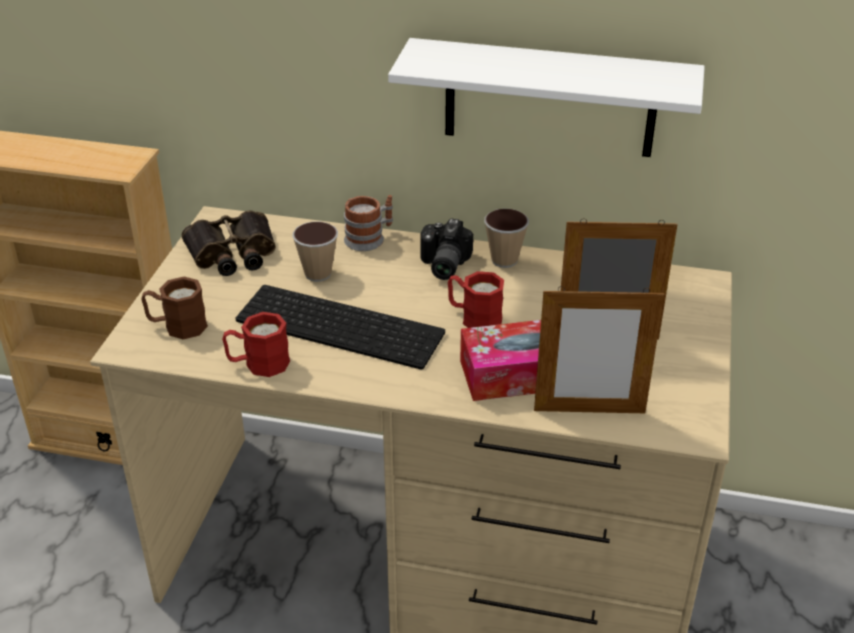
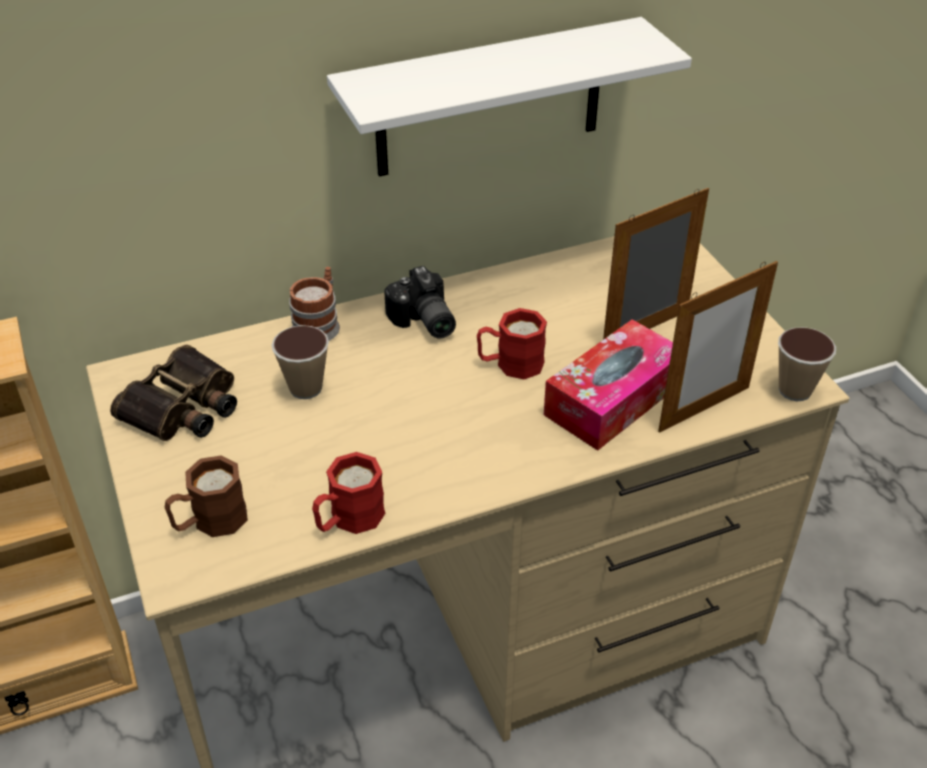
camera: 35 degrees left, 5 degrees up
(343, 325) = (392, 432): keyboard -> none
(504, 260) = (477, 292): cup -> cup (794, 390)

